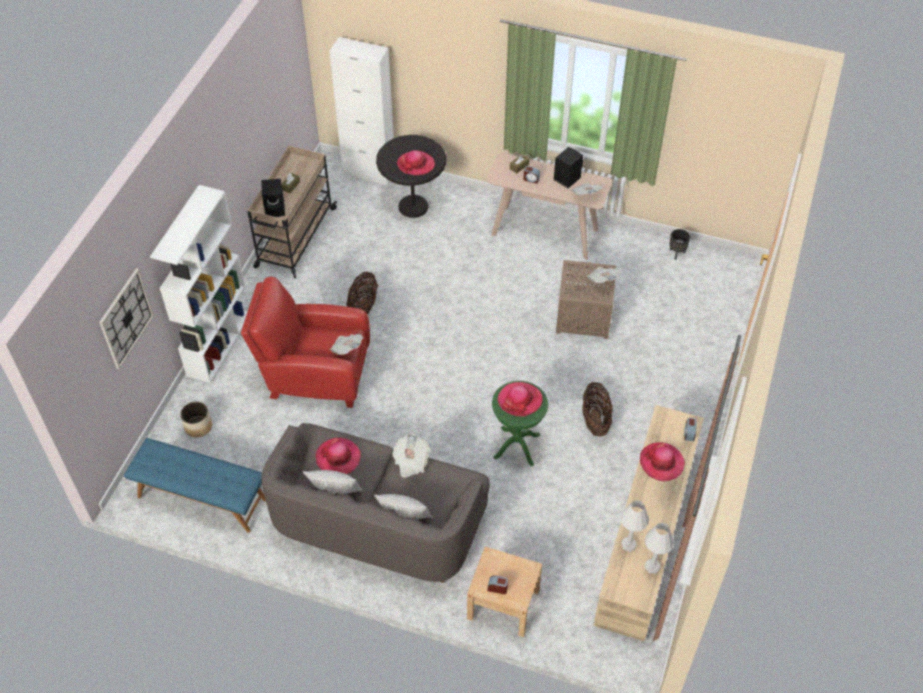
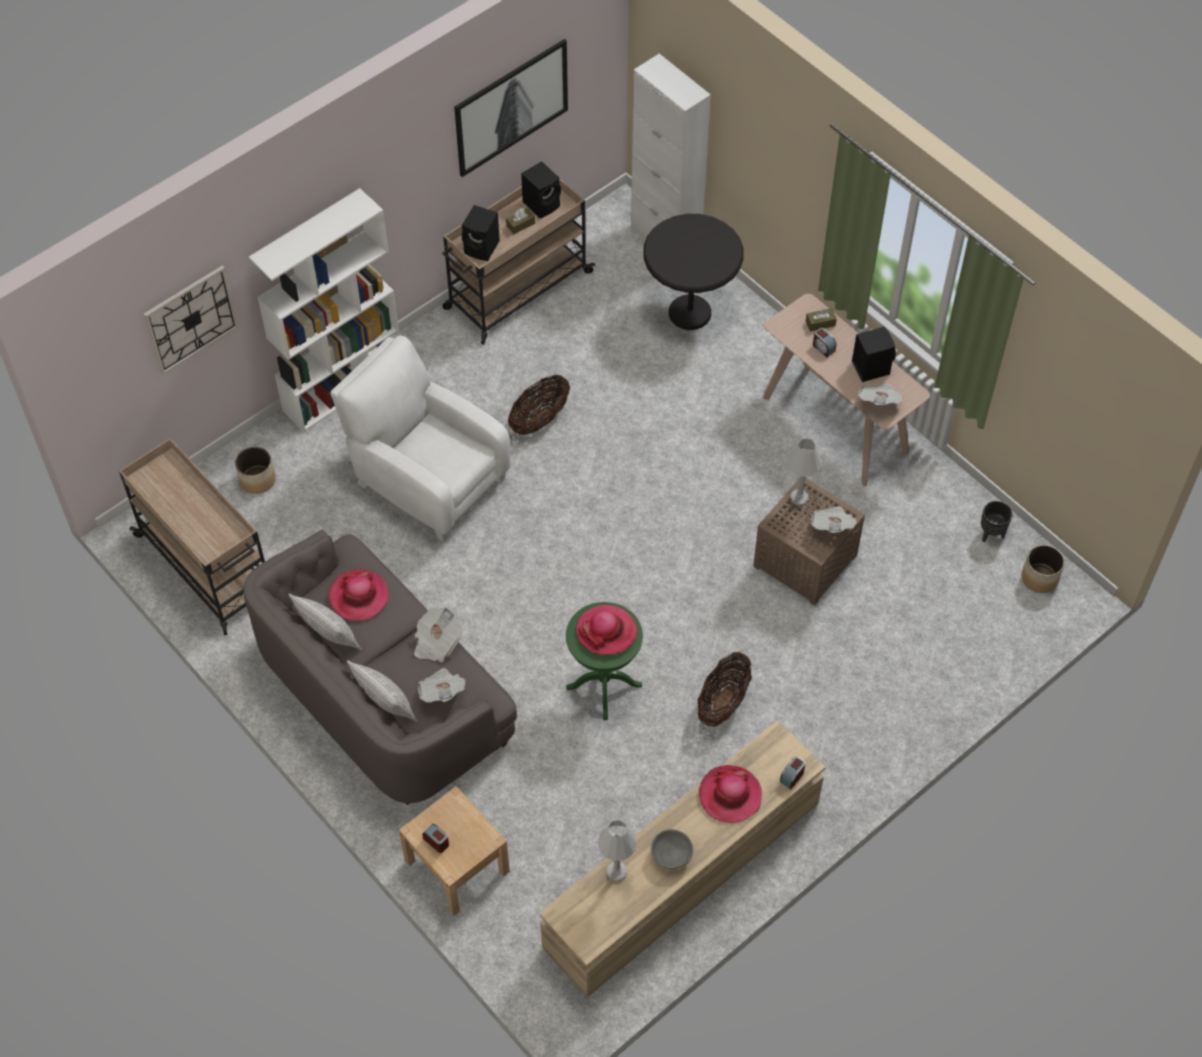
camera: 30 degrees right, 5 degrees up
(201, 498) = (208, 567): blue bench -> beige cart
(262, 103) = (511, 107): none -> picture
(296, 168) = (542, 204): none -> black speaker
(314, 374) = (427, 478): red armchair -> white armchair
(347, 349) = (459, 467): newspaper -> newspaper (442, 692)
(416, 164) = (692, 262): hat -> none
(652, 567) = (625, 912): white table lamp -> white table lamp (799, 498)
(654, 516) = (672, 855): none -> grey bowl
(720, 265) = (1040, 578): none -> planter

